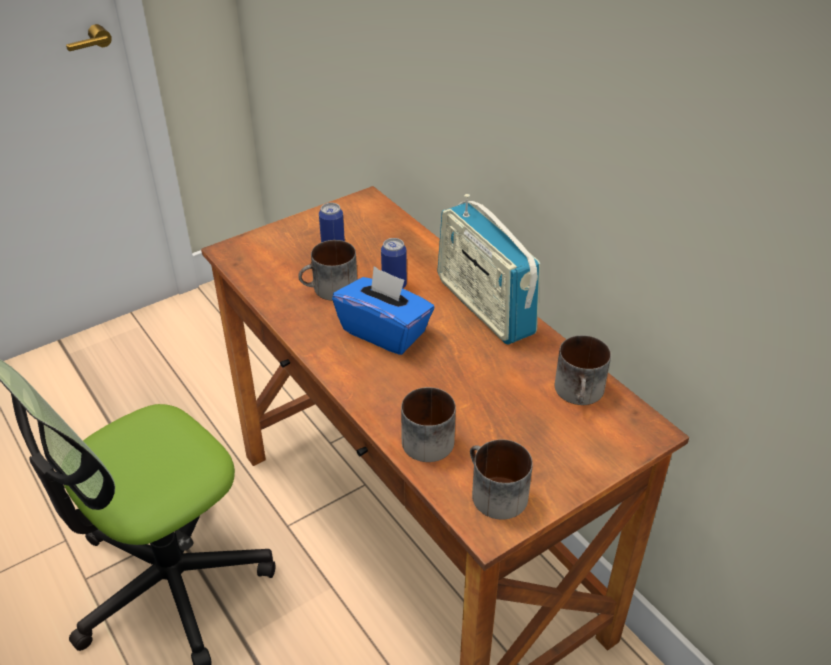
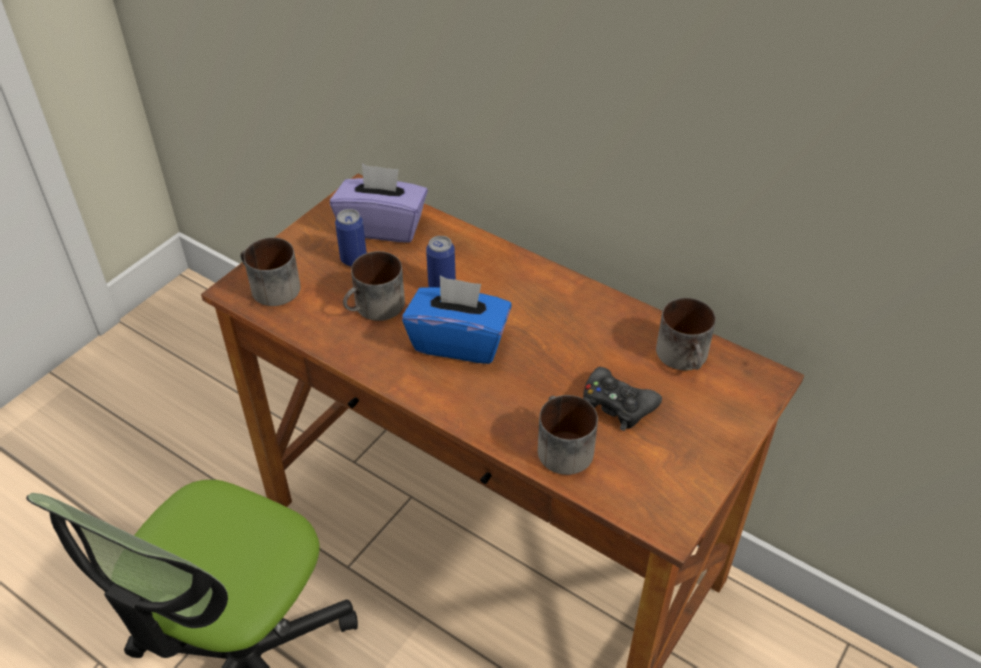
camera: 20 degrees left, 5 degrees up
(370, 229) = (382, 226): none -> purple tissue box
(484, 307) = (547, 287): radio -> none
(492, 493) = (654, 487): mug -> mug (269, 288)
(495, 416) = (617, 405): none -> black game controller

